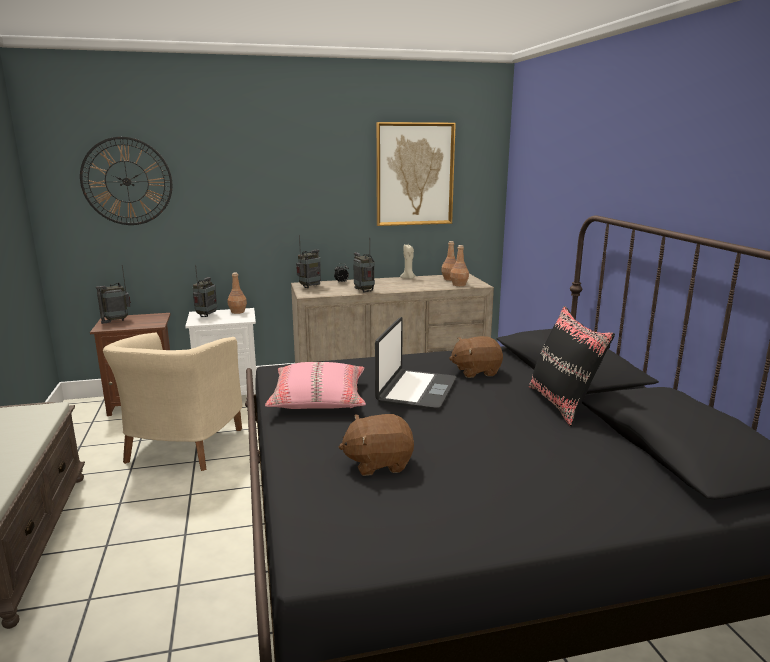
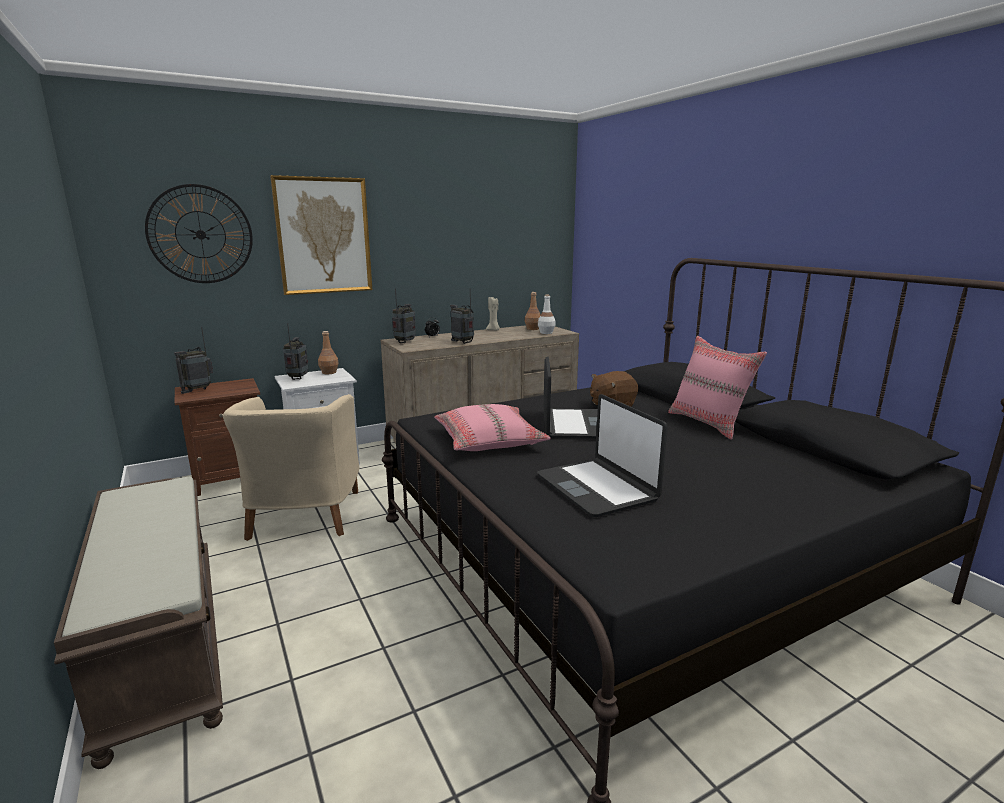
camera: 15 degrees left, 0 degrees up
(378, 463) = (597, 488): brown plush toy -> laptop
(414, 174) = (494, 228): picture -> picture (323, 236)
(459, 285) = (546, 333): brown bottle -> white bottle
(563, 404) = (708, 423): black pillow -> pink pillow

